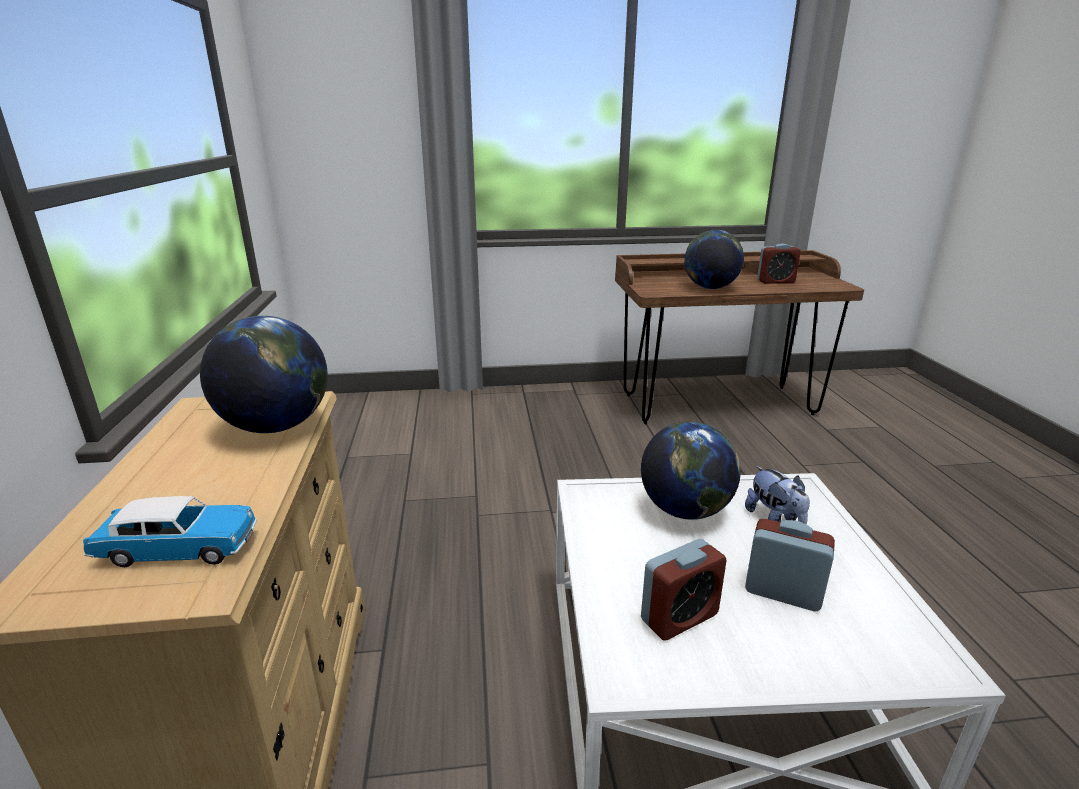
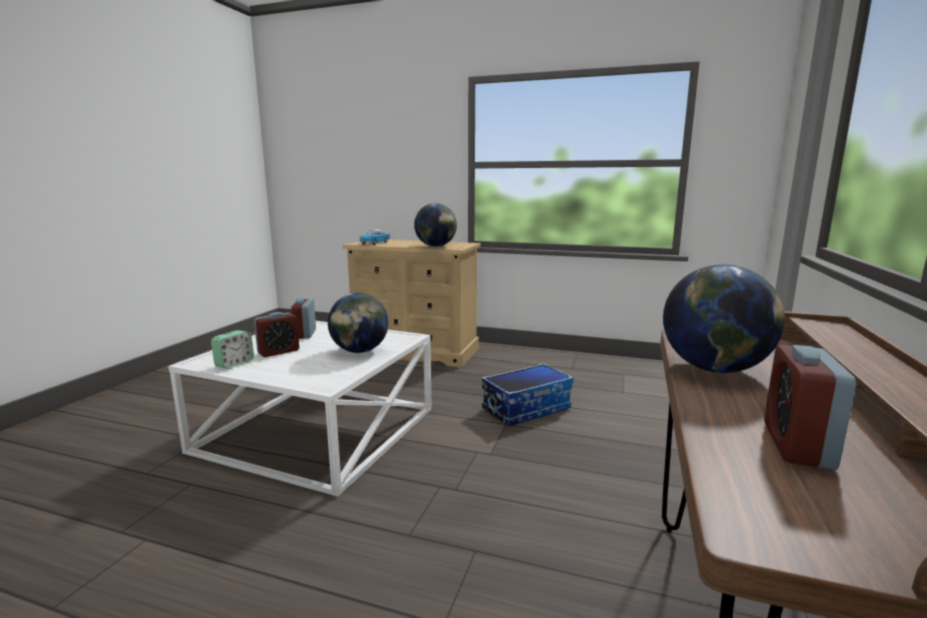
camera: 115 degrees right, 10 degrees down
(500, 506) = (526, 409): none -> storage box
(774, 519) = (316, 367): plush toy -> none
(878, 605) = (234, 364): none -> alarm clock

